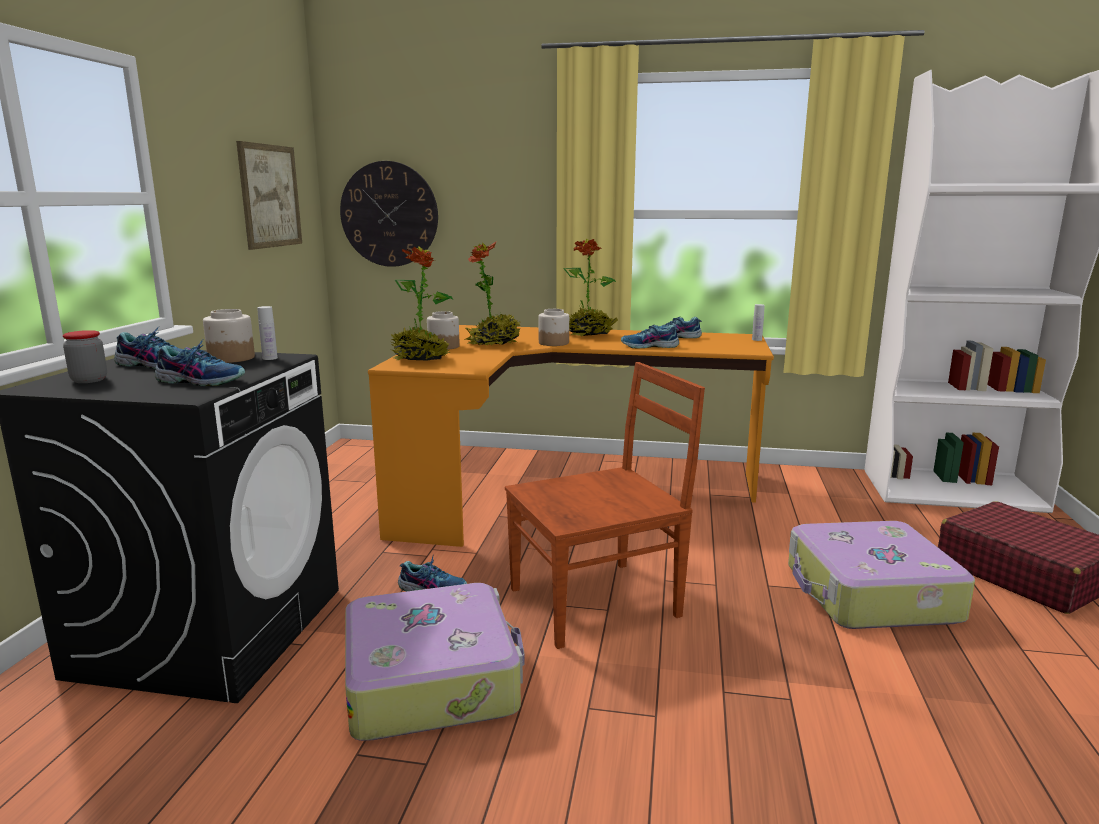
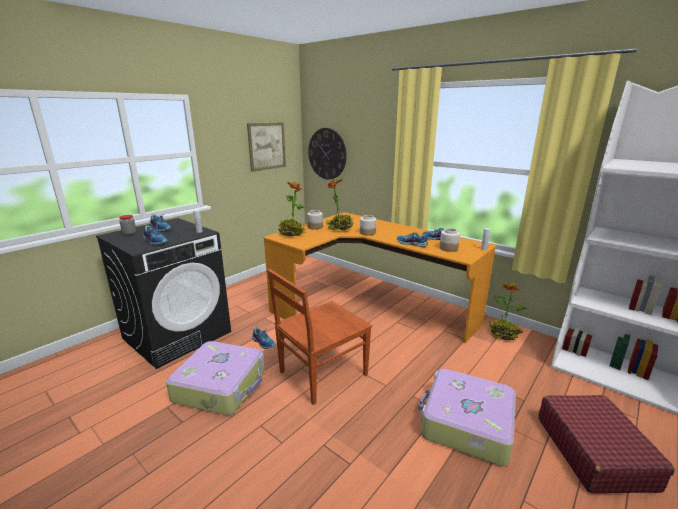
camera: 30 degrees right, 5 degrees up
(231, 358) = (188, 229): jar -> jar (448, 248)
(589, 335) = (395, 229): potted plant -> potted plant (503, 335)
(598, 601) = (321, 374): brown chair -> brown chair turned 135 degrees clockwise

